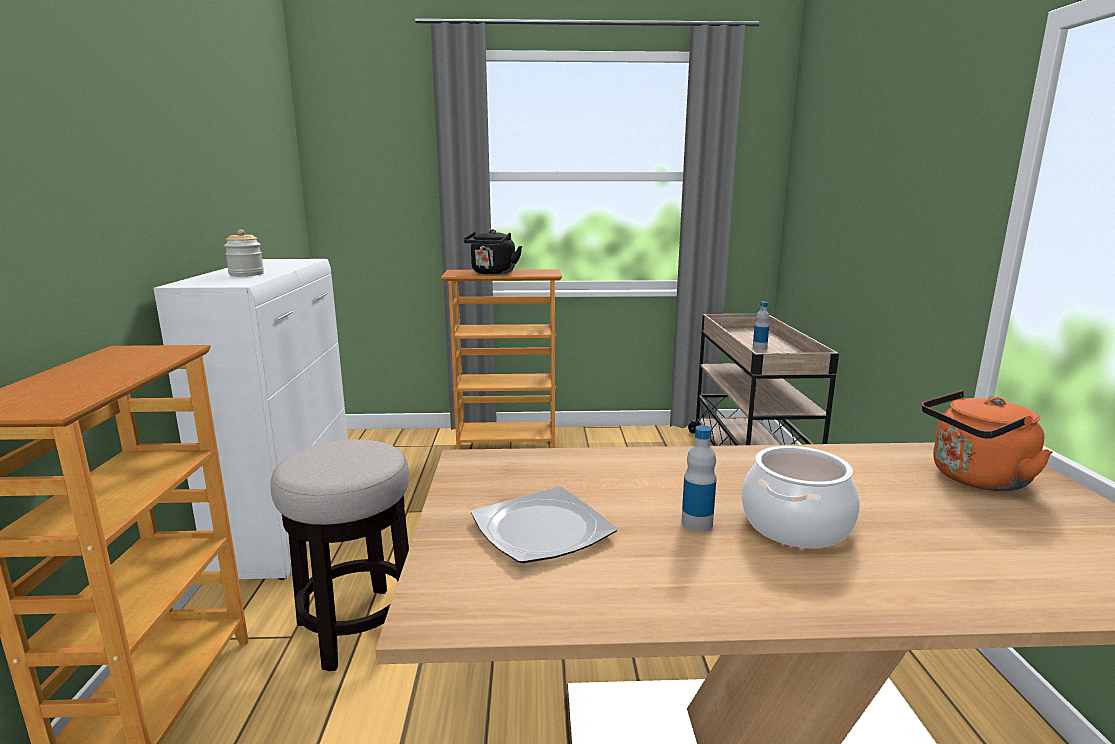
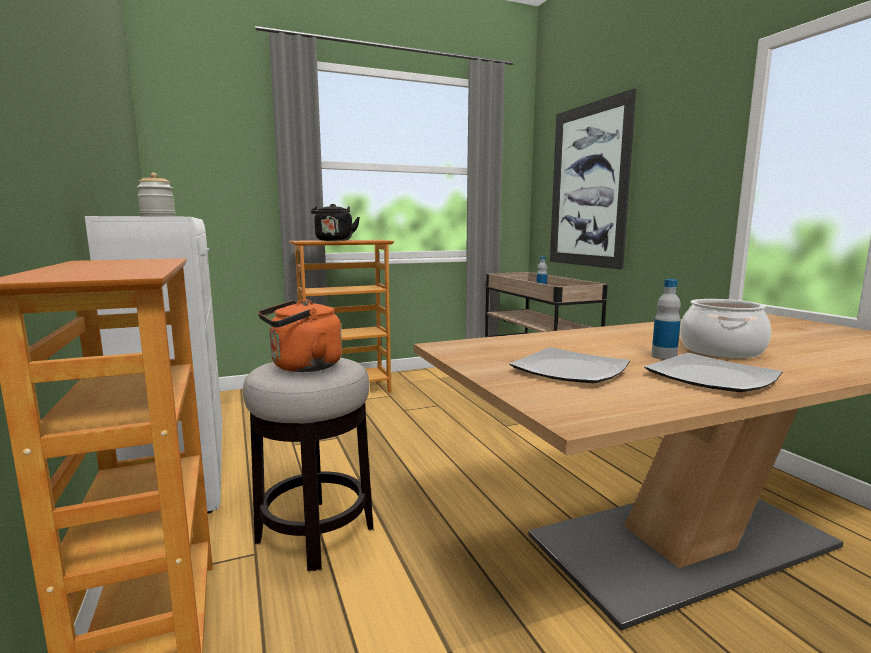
camera: 20 degrees left, 5 degrees down
(697, 578) = (712, 377): none -> plate
(839, 206) = (588, 186): none -> picture
(975, 479) = (775, 325): orange kettle -> orange kettle (302, 367)

